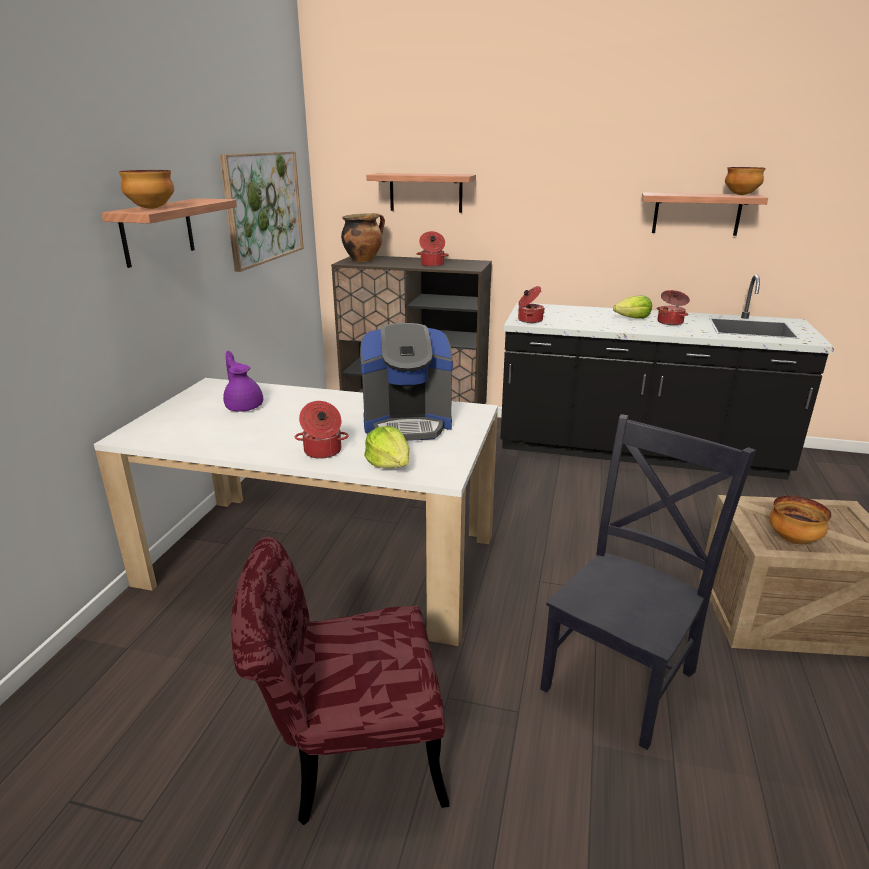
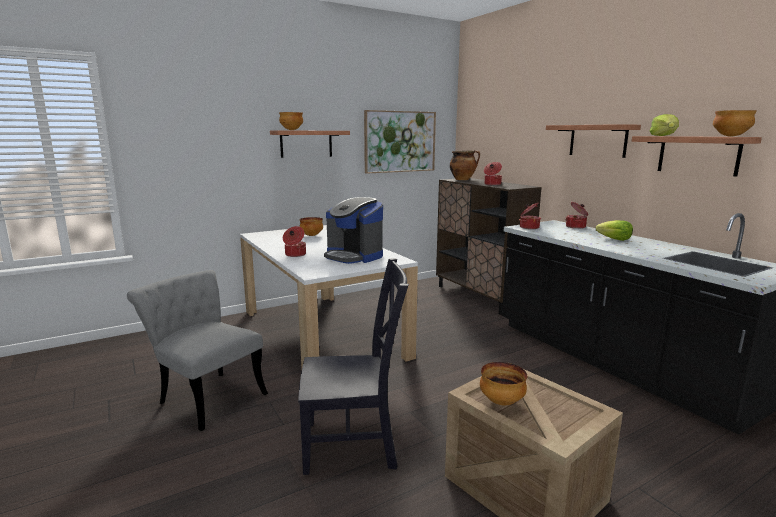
camera: 45 degrees right, 10 degrees down
(244, 406) = (312, 235): purple teapot -> bowl
(348, 755) = (206, 395): red chair -> grey chair
(389, 464) = (305, 265): lettuce -> lettuce (664, 136)
(426, 192) = (509, 137): shelf -> shelf (598, 140)
(670, 322) = (641, 246): cooking pot -> cooking pot (576, 227)

